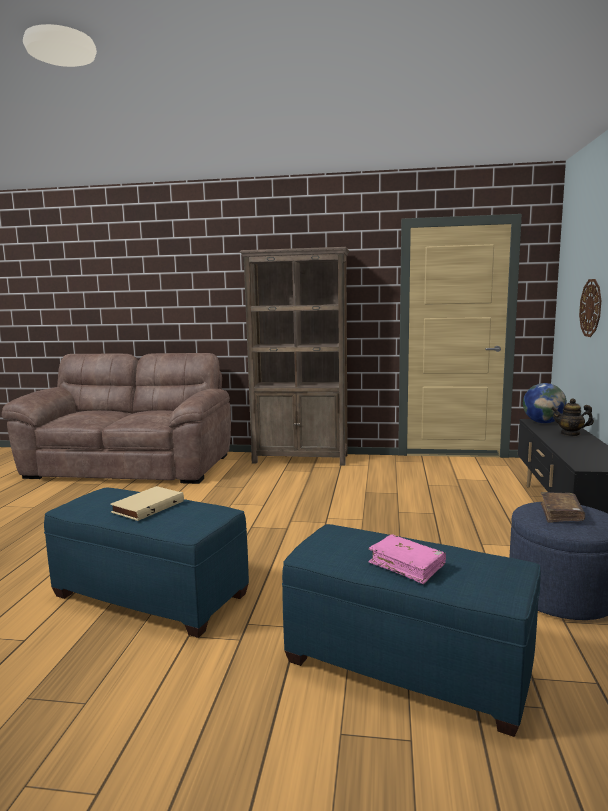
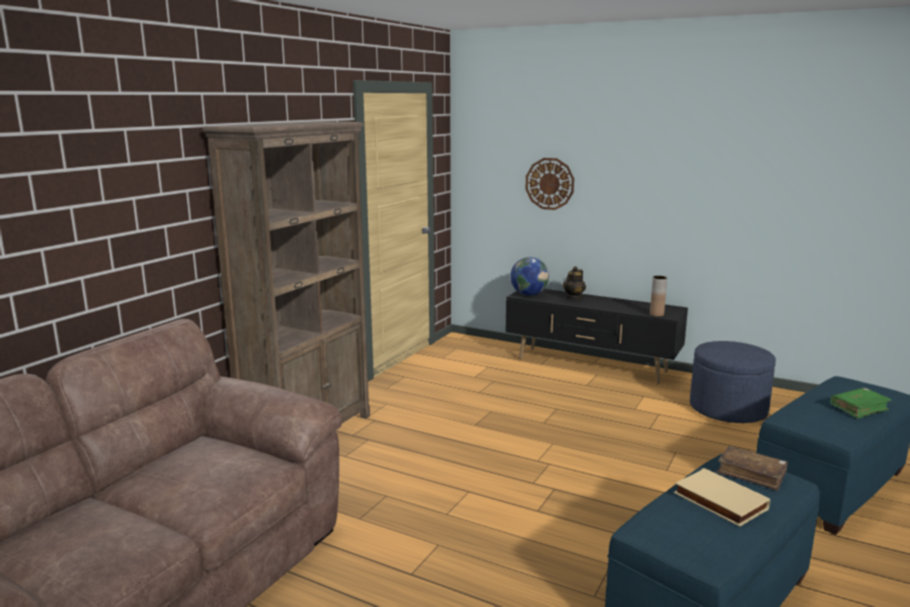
camera: 70 degrees left, 5 degrees up
(407, 566) = (859, 408): pink book -> green book
(561, 514) = (731, 350): brown book -> brown book (751, 474)
(578, 462) = (656, 314): none -> brown vase

